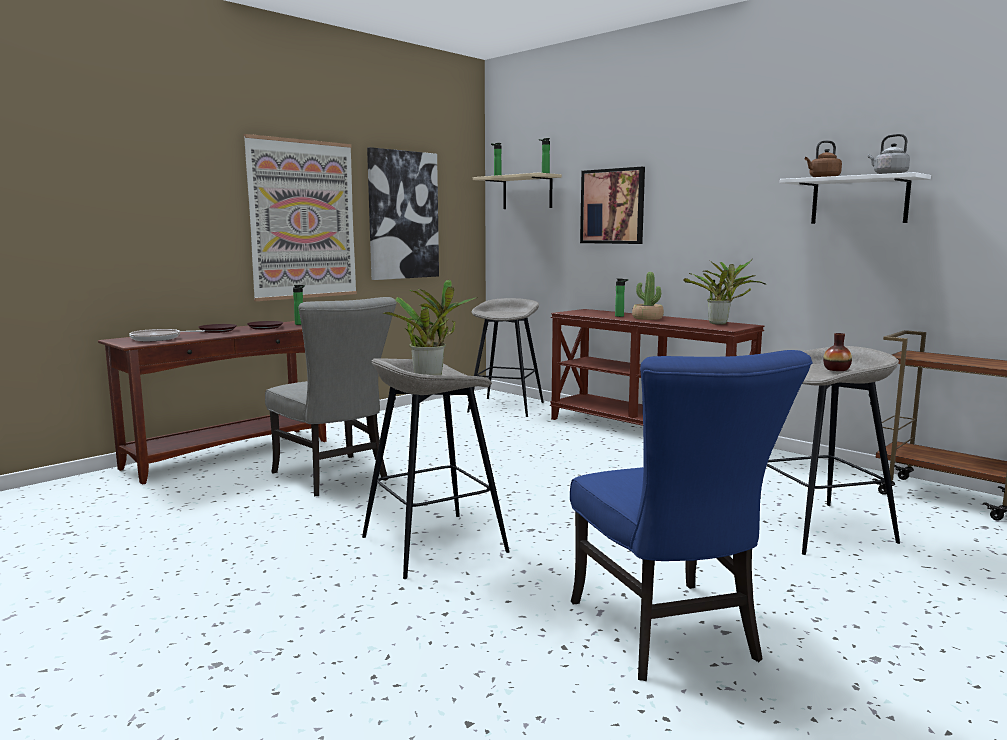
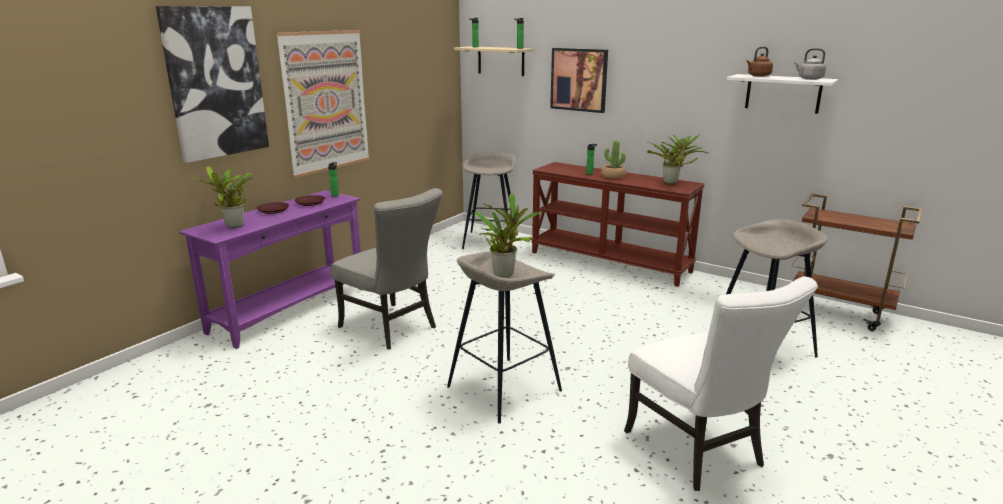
camera: 10 degrees left, 10 degrees up
(159, 339) = (233, 227): frying pan -> potted plant
(229, 454) = (290, 309): brown console table -> purple console table
(403, 215) = (400, 86): picture -> picture (215, 82)
(670, 634) = (700, 451): blue chair -> white chair
(836, 369) = (781, 240): vase -> none

